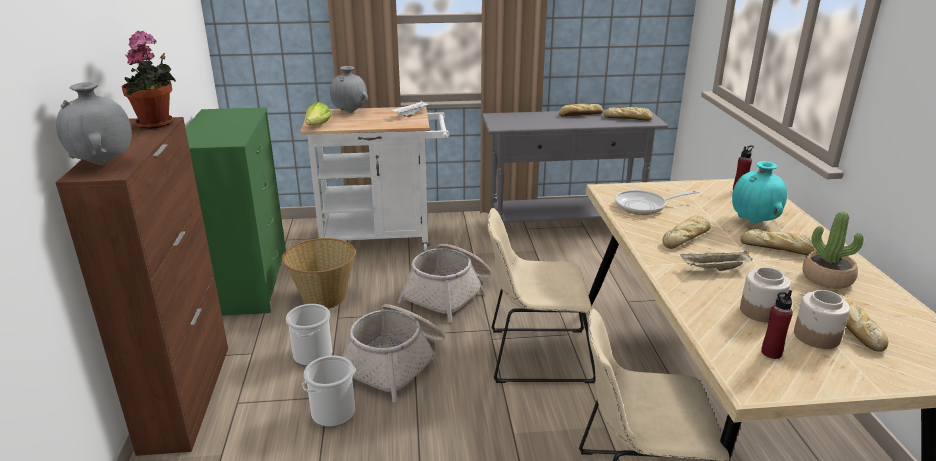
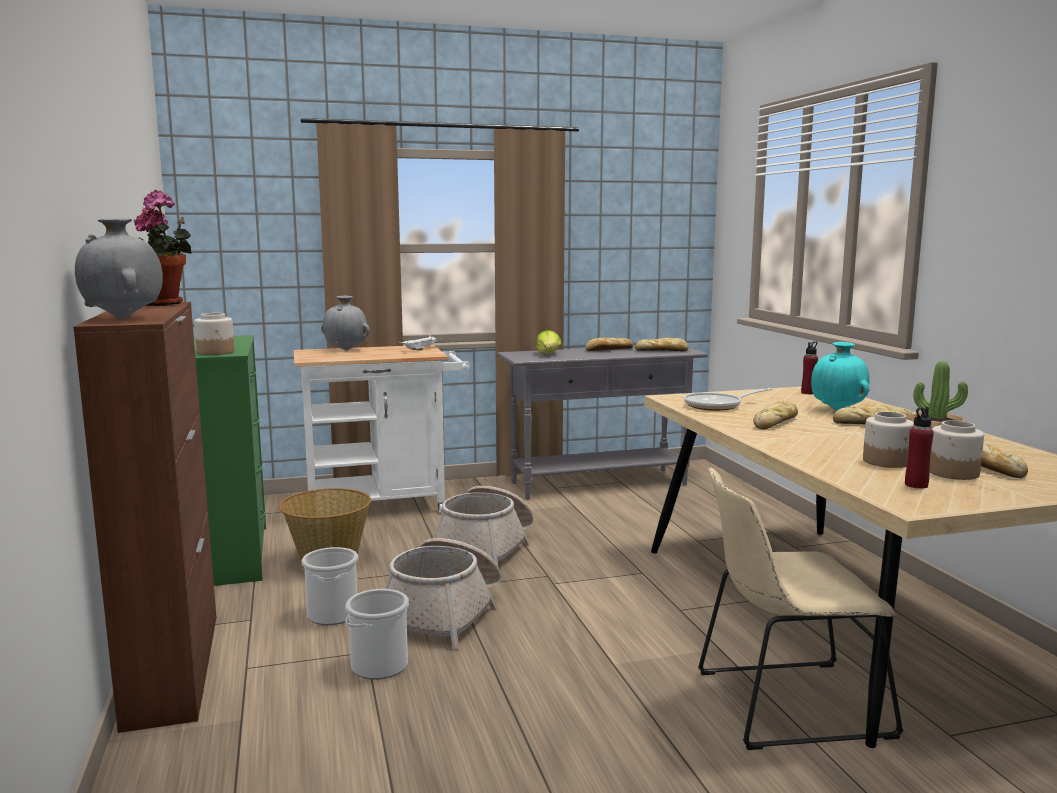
camera: 10 degrees left, 15 degrees down
(222, 139) = (216, 352): none -> jar
(318, 126) = (314, 358): lettuce -> lettuce (548, 354)
(535, 355) = (610, 593): beige chair -> none
(713, 269) = (818, 439): beige tray -> none

